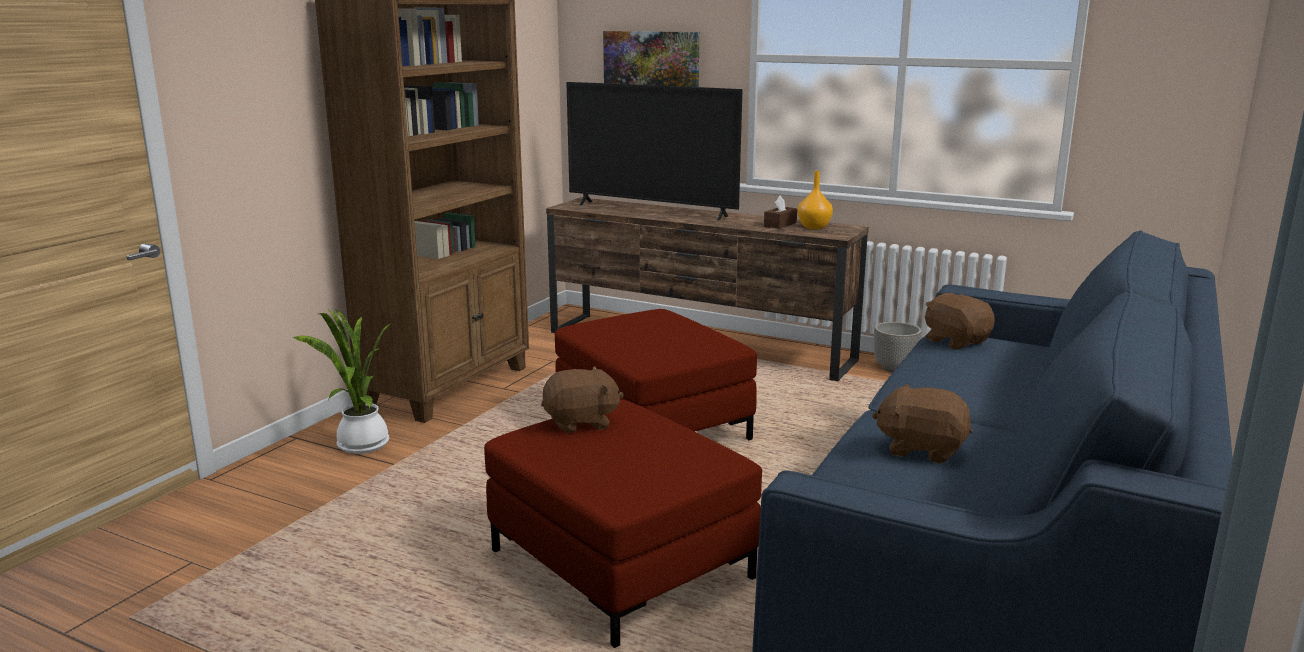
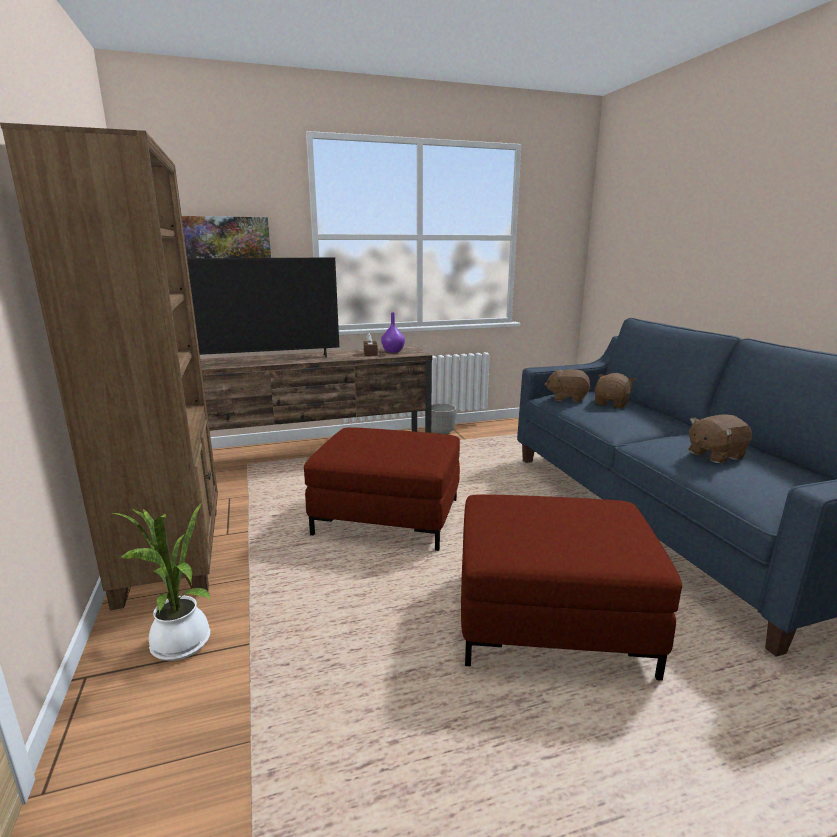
camera: 45 degrees left, 0 degrees up
(581, 422) = (499, 521): brown plush toy -> brown plush toy (612, 404)
(814, 227) = (393, 351): orange vase -> purple vase

